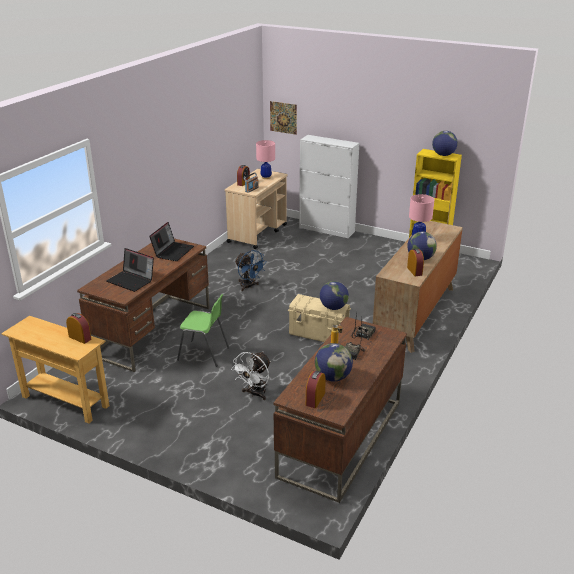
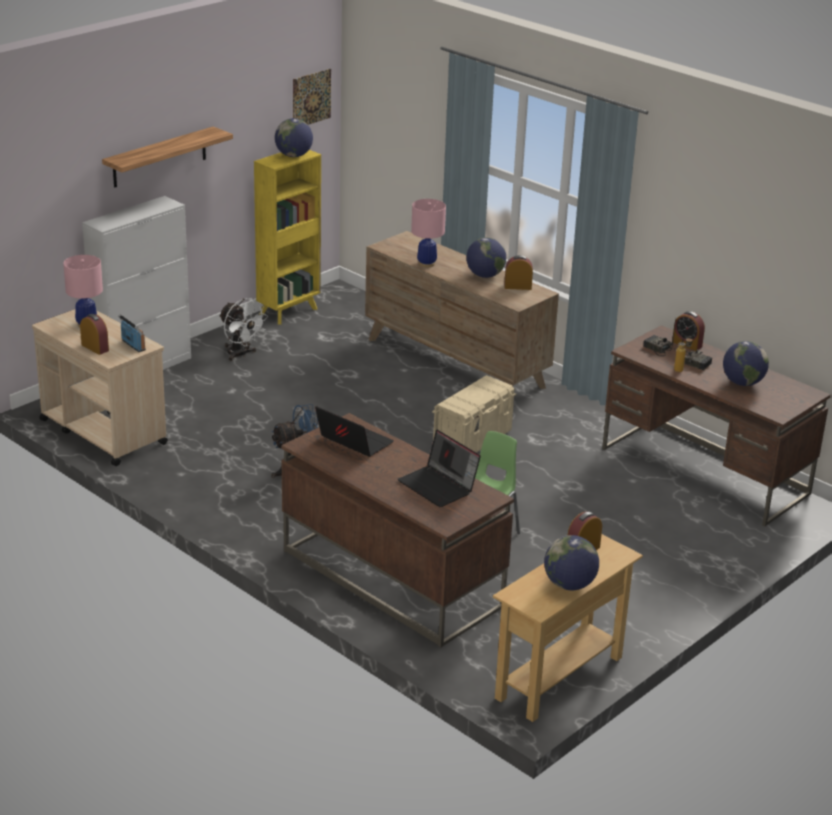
camera: 75 degrees left, 0 degrees up
(132, 280) = (439, 486): laptop -> laptop turned 90 degrees clockwise
(254, 394) = (597, 513): white fan -> white fan (241, 355)
(283, 117) = (32, 213): picture -> picture (311, 98)
(315, 399) = (782, 400): alarm clock -> alarm clock (687, 344)
(333, 307) = (490, 387): globe -> globe (569, 585)
(360, 119) = (159, 157): none -> shelf

